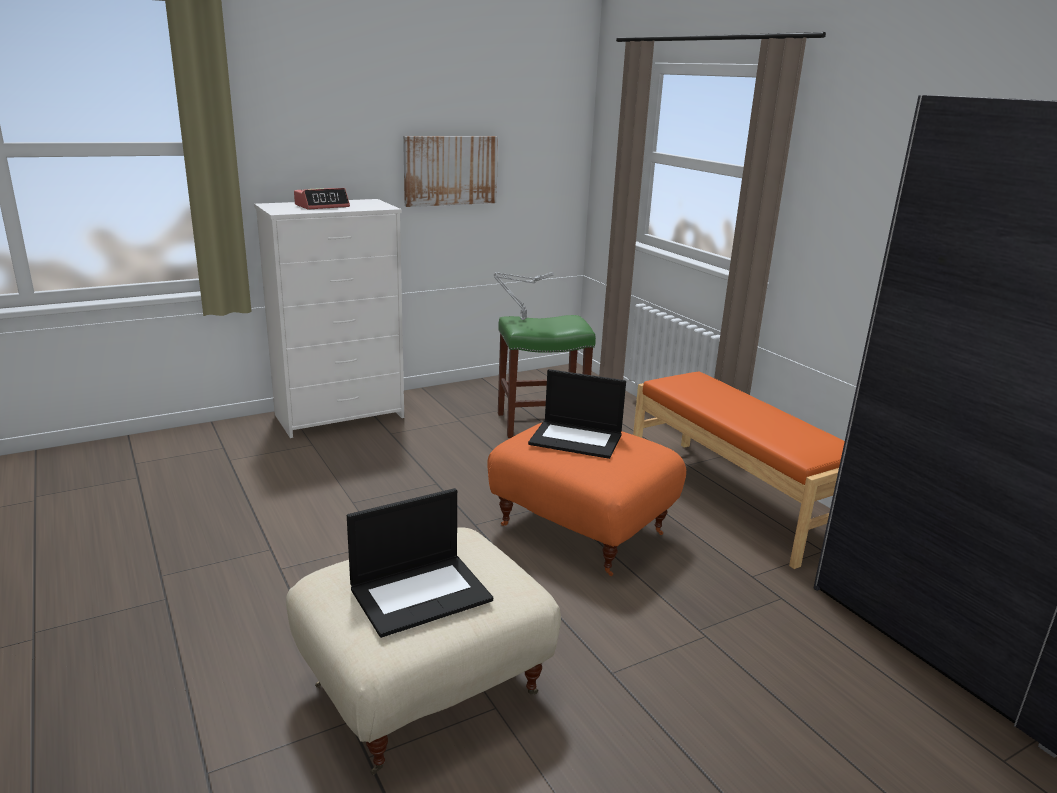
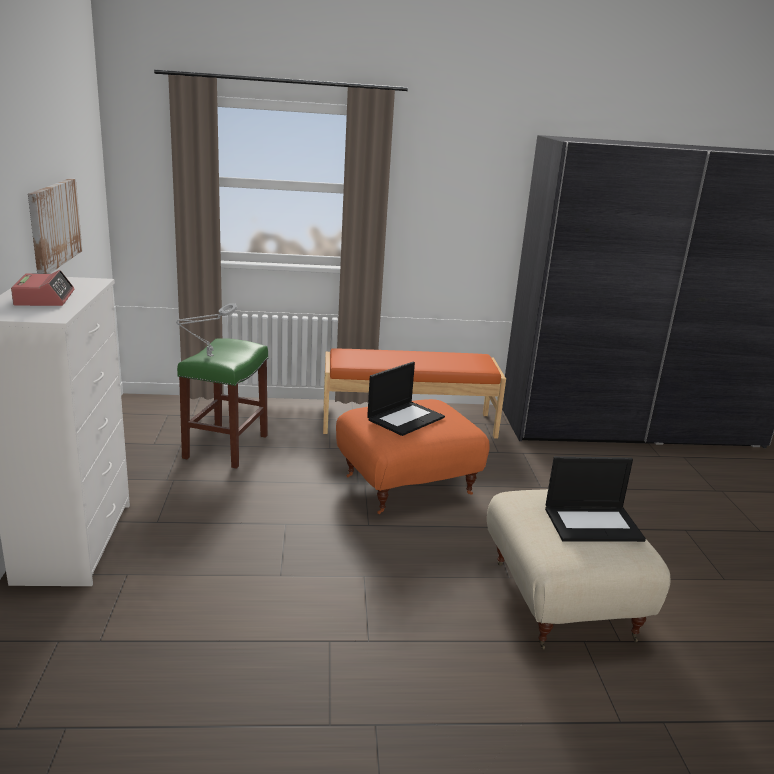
camera: 65 degrees left, 0 degrees up
(421, 593) = (593, 523): laptop -> laptop turned 90 degrees clockwise

